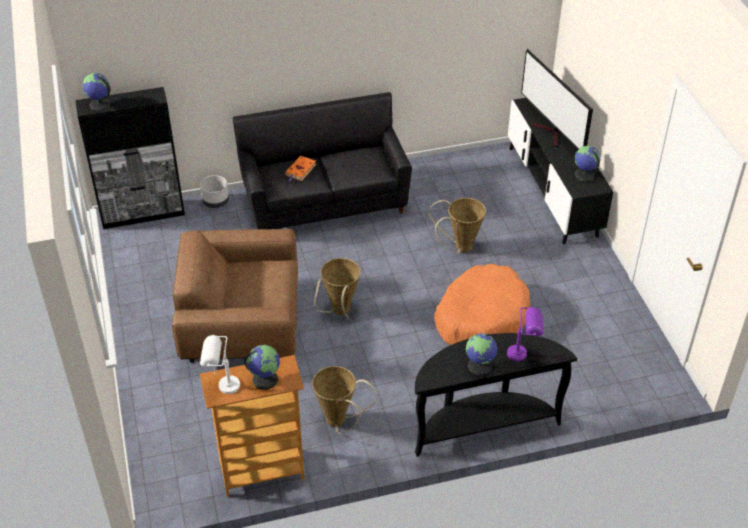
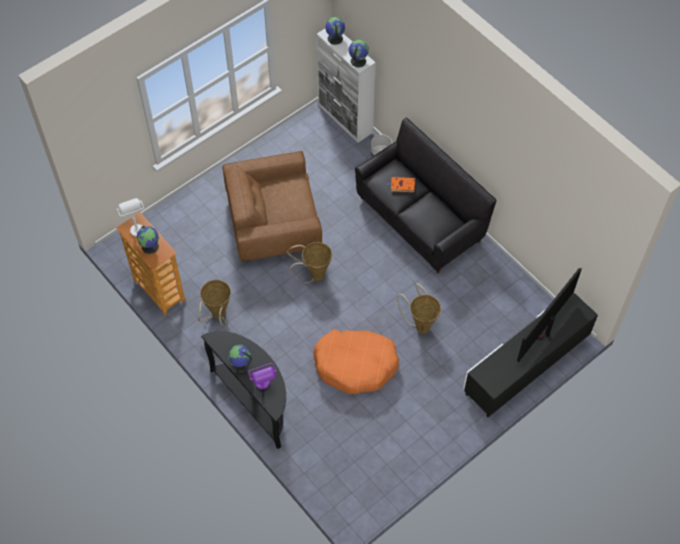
camera: 65 degrees right, 15 degrees up
(143, 214) = (345, 119): black cabinet -> white cabinet
(241, 324) = (273, 224): brown armchair -> brown armchair turned 75 degrees counterclockwise
(584, 175) = (502, 372): globe -> globe (358, 61)

